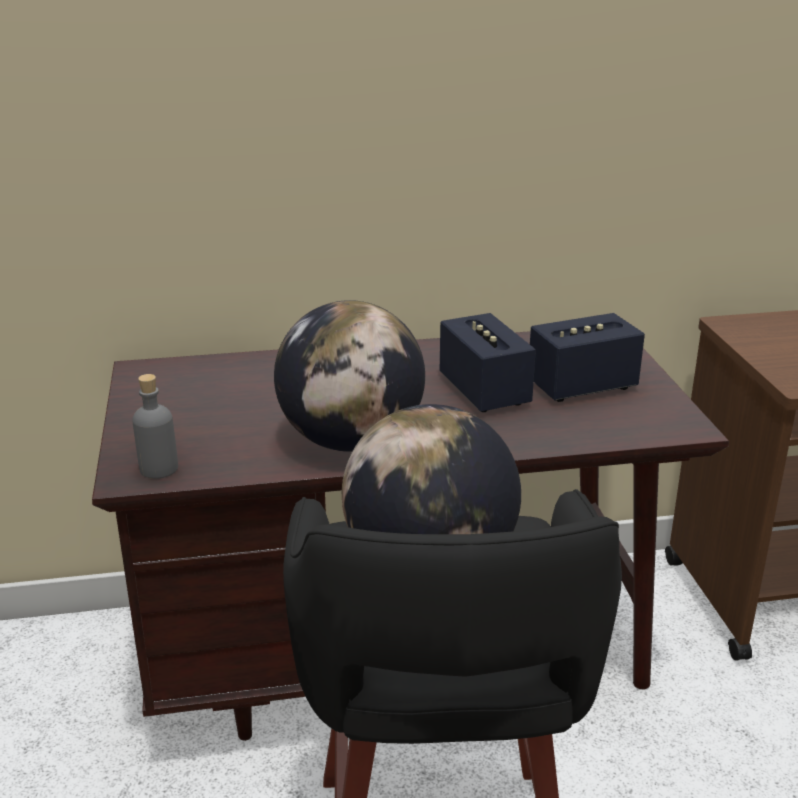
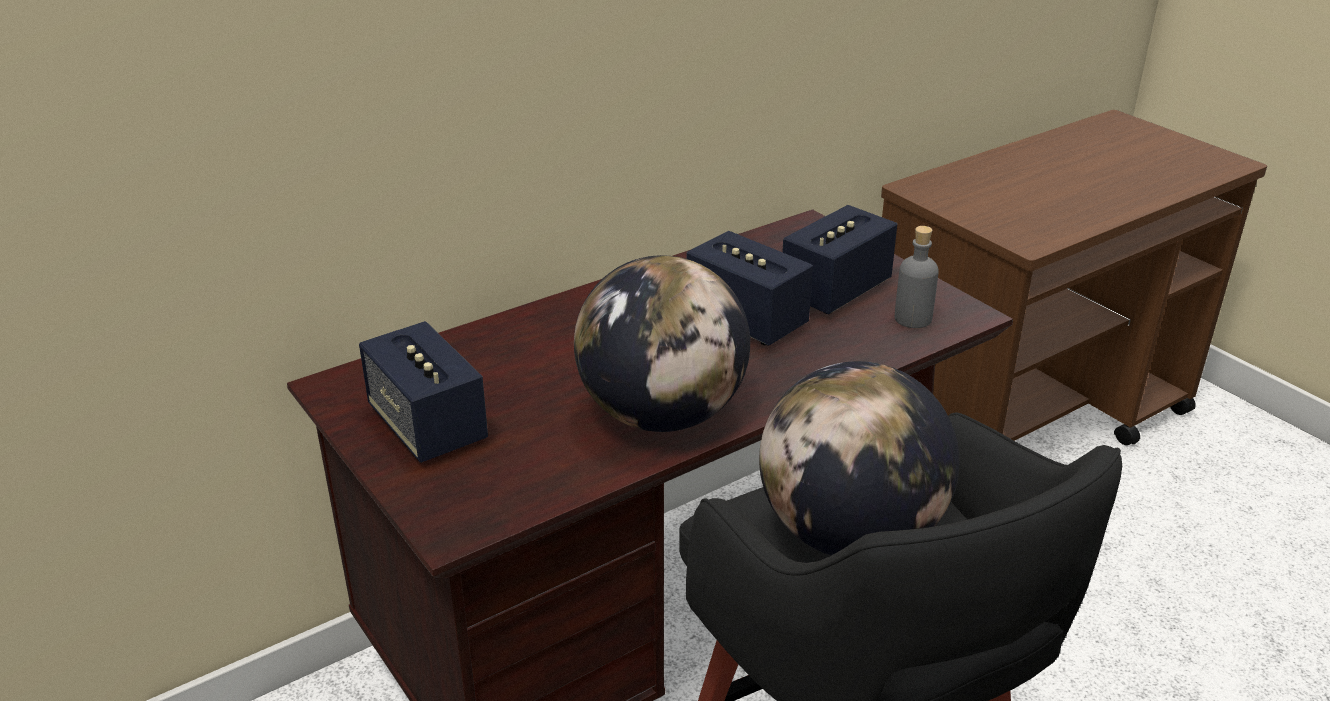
camera: 25 degrees left, 5 degrees up
(158, 468) = (477, 508): grey bottle -> grey bottle (912, 318)
(177, 409) = (428, 426): none -> speaker

